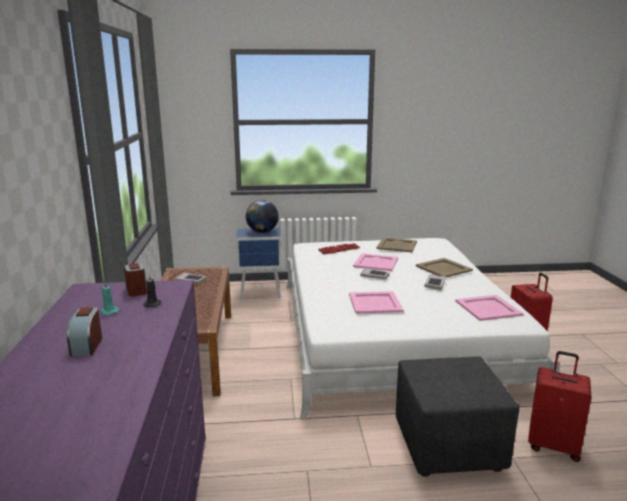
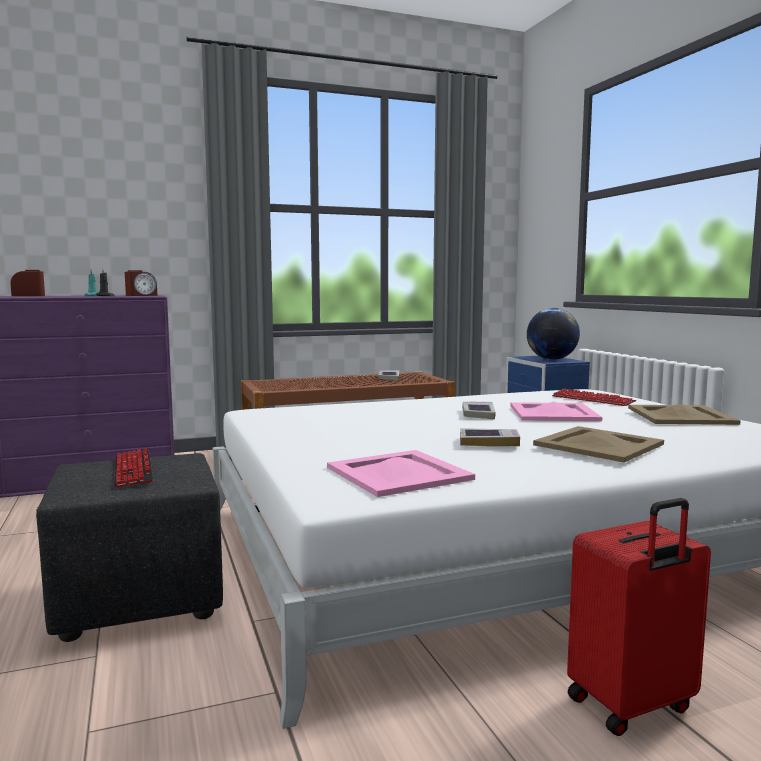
camera: 75 degrees right, 10 degrees down
(375, 303) = (360, 419): pink tray -> none
(450, 378) = (133, 470): none -> keyboard
(553, 446) = (120, 708): red suitcase -> none

